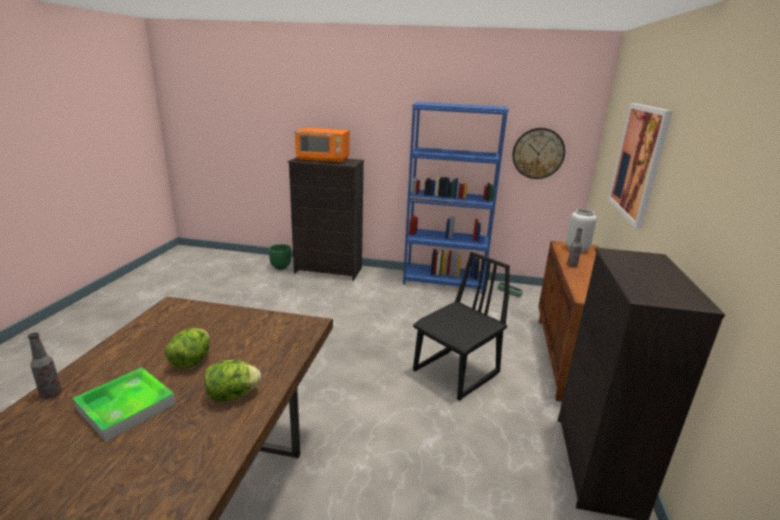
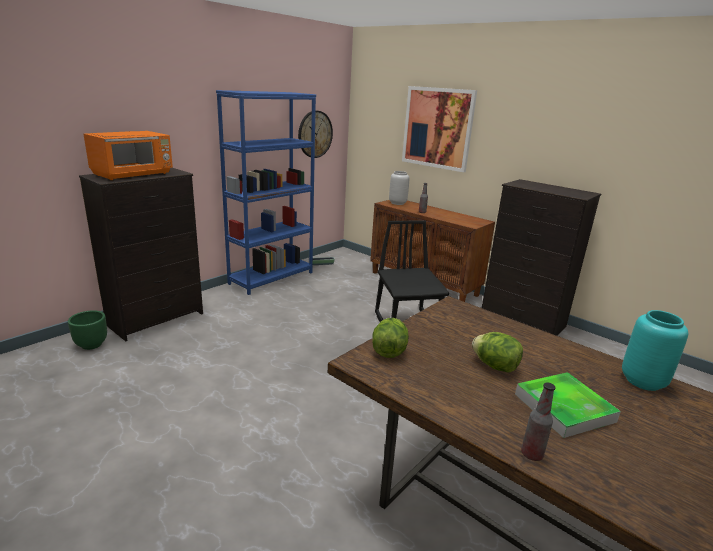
camera: 60 degrees left, 0 degrees up
(200, 464) = (643, 382): none -> turquoise vase
(232, 395) = (557, 356): lettuce -> lettuce (389, 351)

